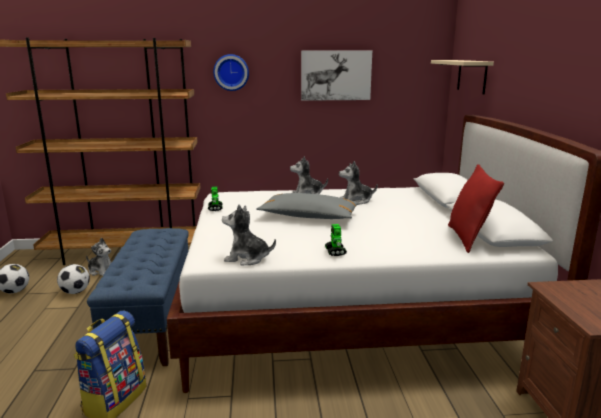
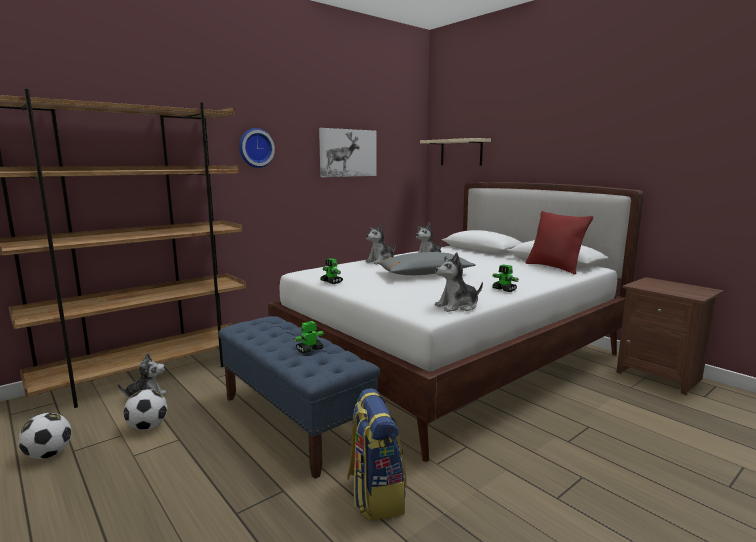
camera: 35 degrees left, 5 degrees down
(140, 265) = (309, 349): none -> toy robot

